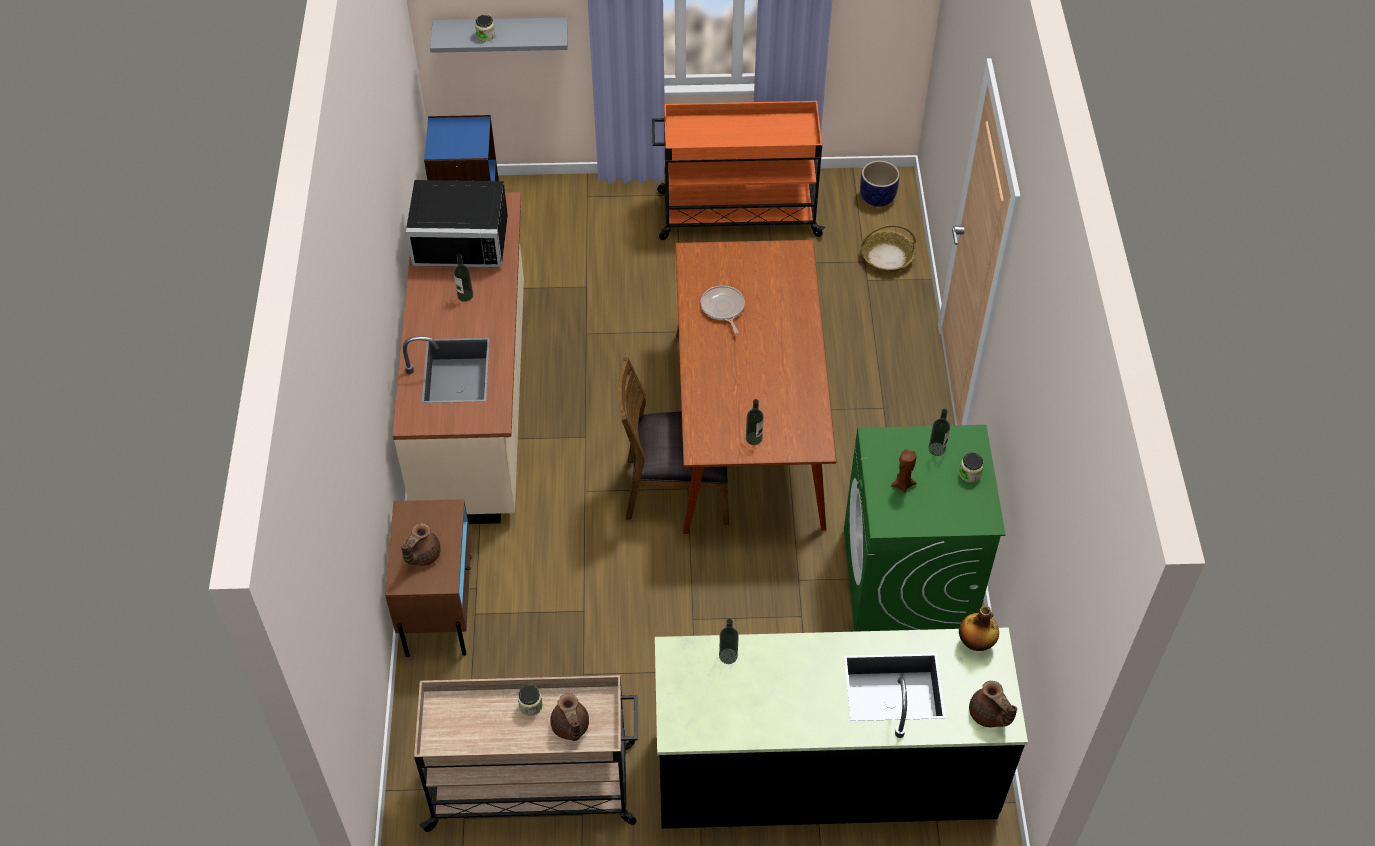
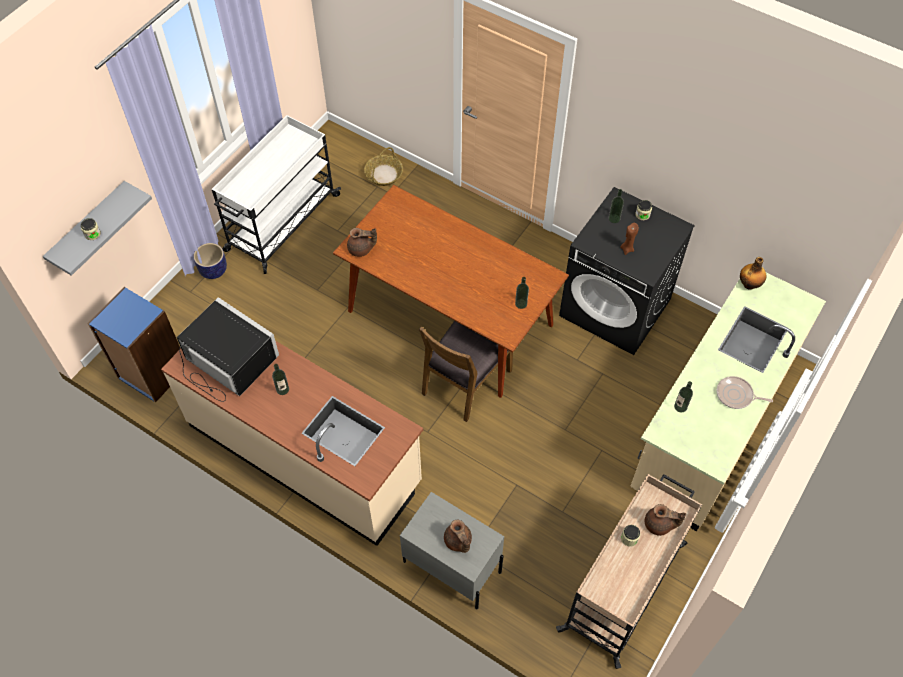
camera: 55 degrees left, 5 degrees up
(439, 605) = (451, 566): brown nightstand -> grey nightstand
(462, 237) = (228, 362): black microwave -> black microwave turned 90 degrees counterclockwise
(723, 308) = (408, 260): frying pan -> frying pan (736, 395)
(736, 213) = (281, 223): orange cart -> white cart
(825, 769) = (710, 424): black counter -> beige counter
(877, 198) = (335, 150): planter -> planter (213, 271)
(908, 580) = (616, 307): green washing machine -> black washing machine
(989, 715) = (799, 307): brown teapot -> brown teapot (361, 249)

